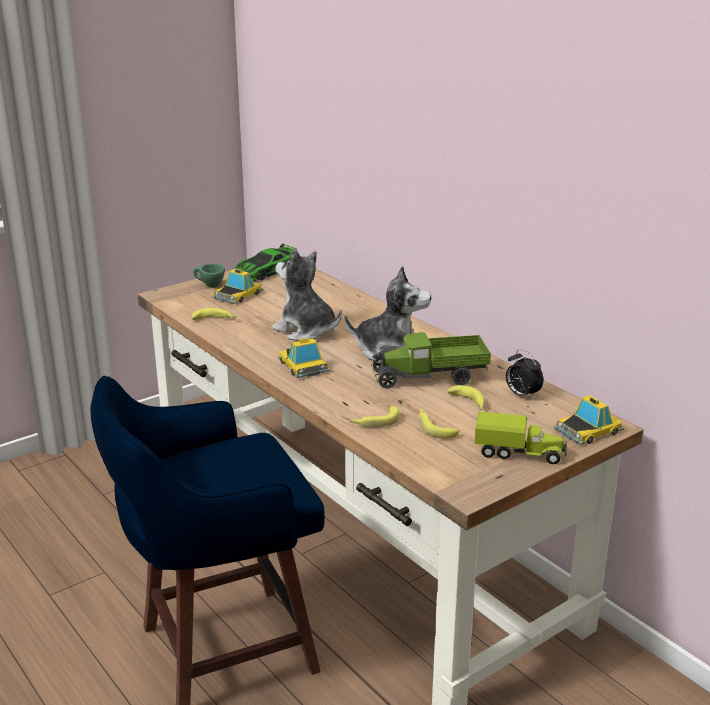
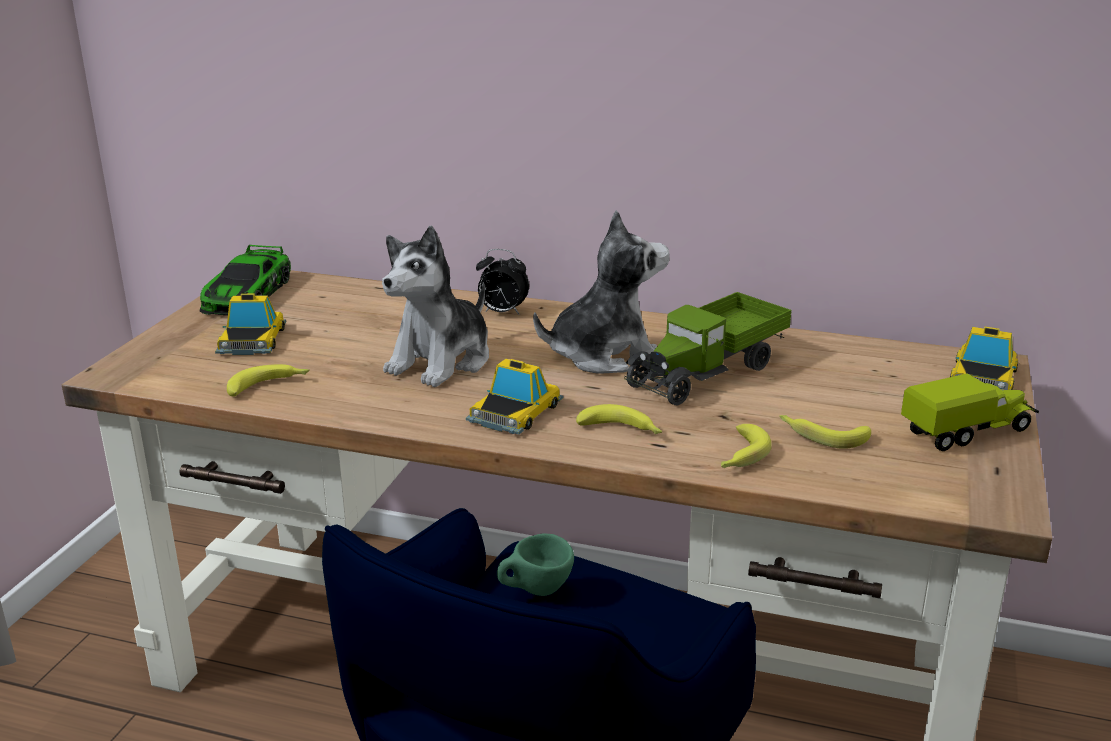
camera: 35 degrees left, 0 degrees up
(209, 286) = (182, 339): green cup -> green cup (535, 592)
(303, 365) = (515, 411): toy car -> toy car turned 90 degrees counterclockwise
(306, 331) = (442, 361): plush toy -> plush toy turned 60 degrees counterclockwise
(469, 403) = (808, 390): banana -> banana (622, 431)
(521, 395) = (846, 359): alarm clock -> alarm clock (502, 312)

